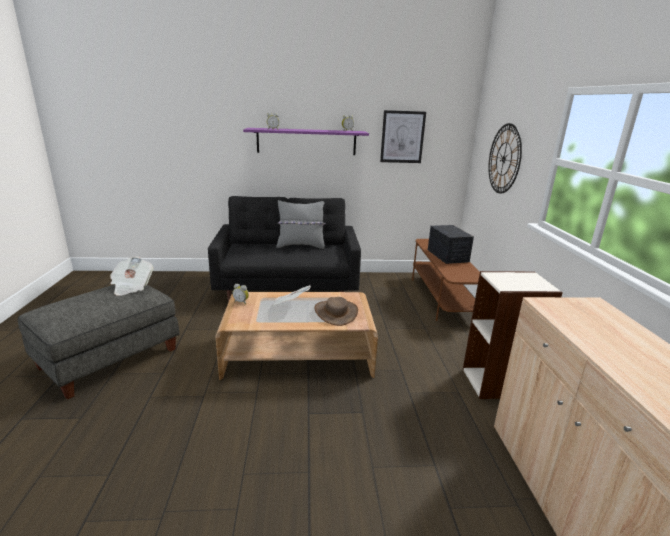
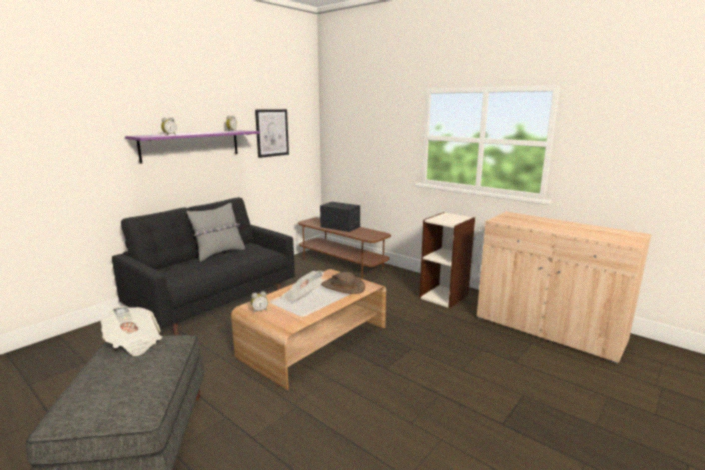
camera: 45 degrees left, 5 degrees down
(504, 159) = (367, 142): wall clock -> none

